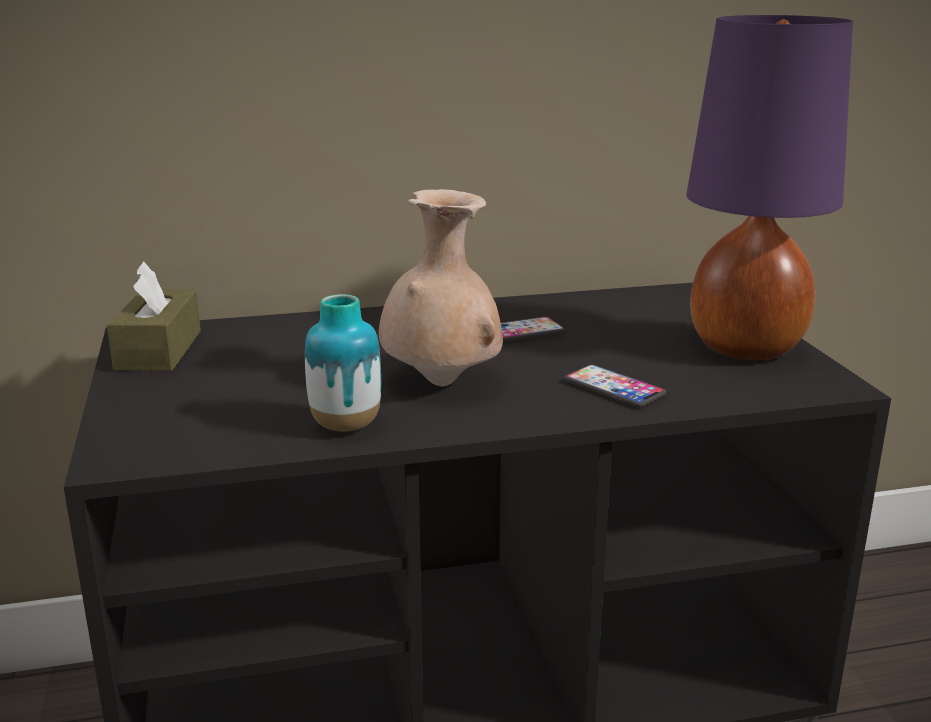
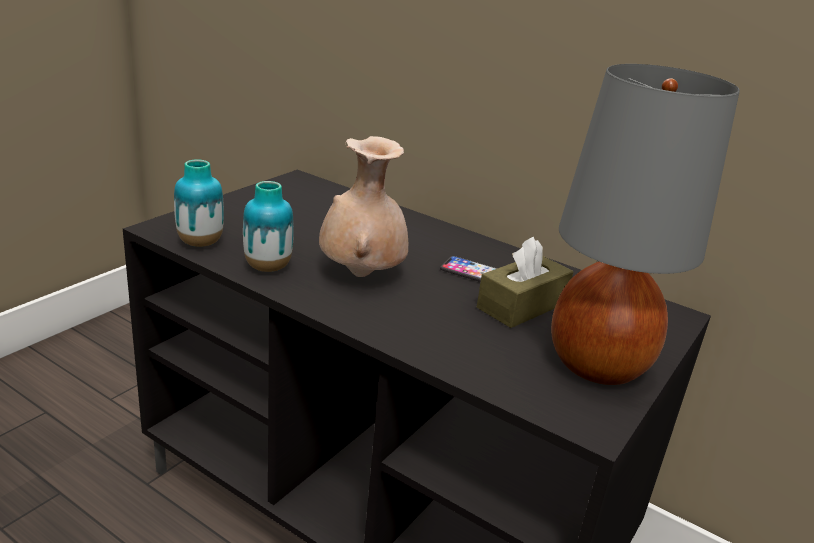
camera: 45 degrees right, 5 degrees up
(159, 350) = (288, 190): brown tissue box -> brown tissue box (522, 305)
(210, 446) = (200, 243): none -> vase
(614, 388) = (440, 332): phone -> none
(744, 347) = (597, 364): purple table lamp -> grey table lamp

